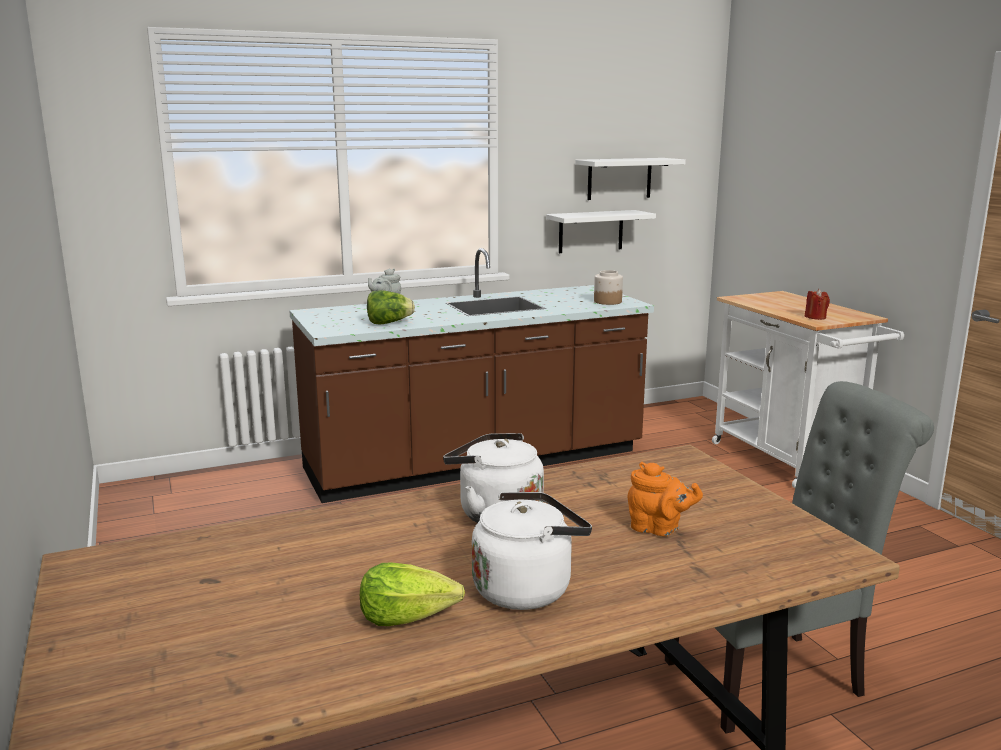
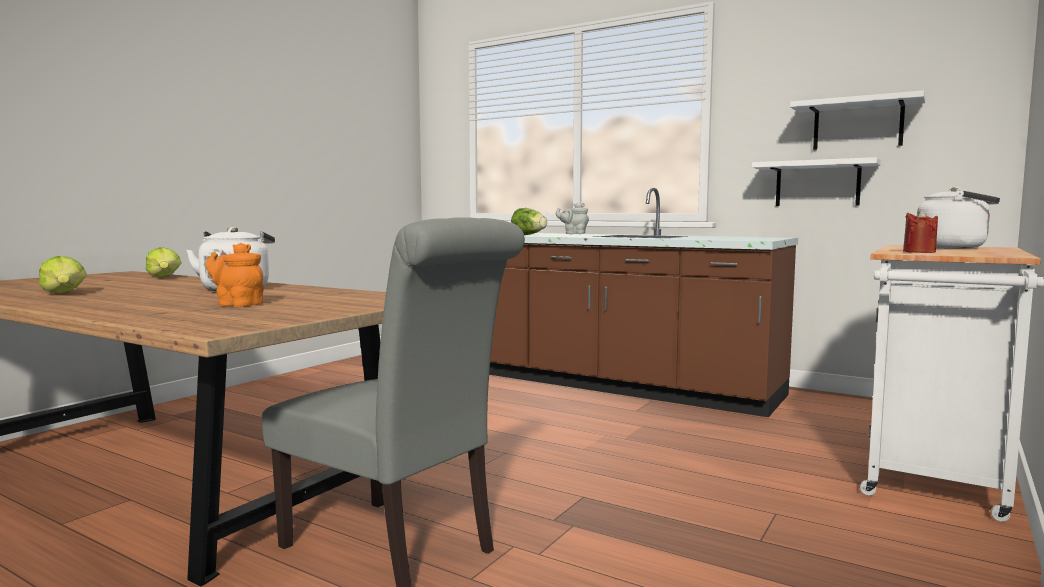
camera: 55 degrees right, 10 degrees down
(241, 539) = (165, 277): none -> lettuce
(526, 588) = (111, 299): white kettle -> white kettle (955, 247)
(607, 302) = (741, 239): jar -> none
(658, 529) = (237, 304): orange teapot -> orange teapot turned 120 degrees clockwise

